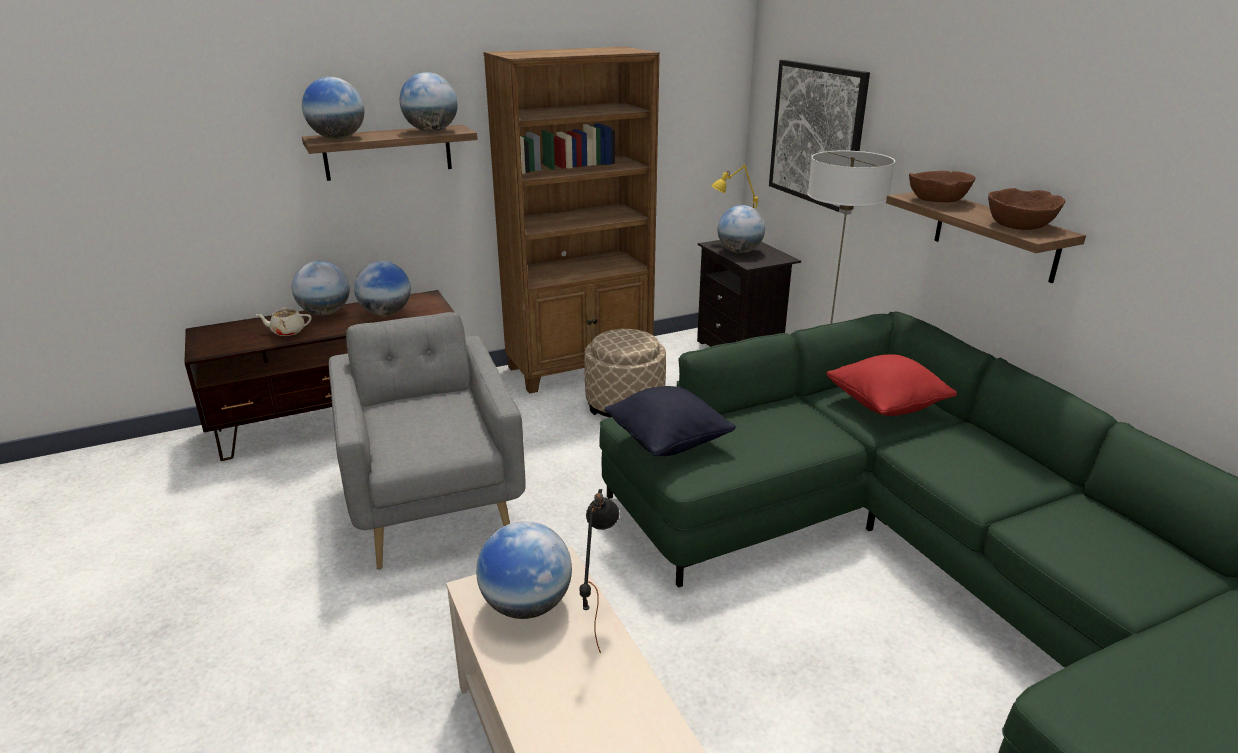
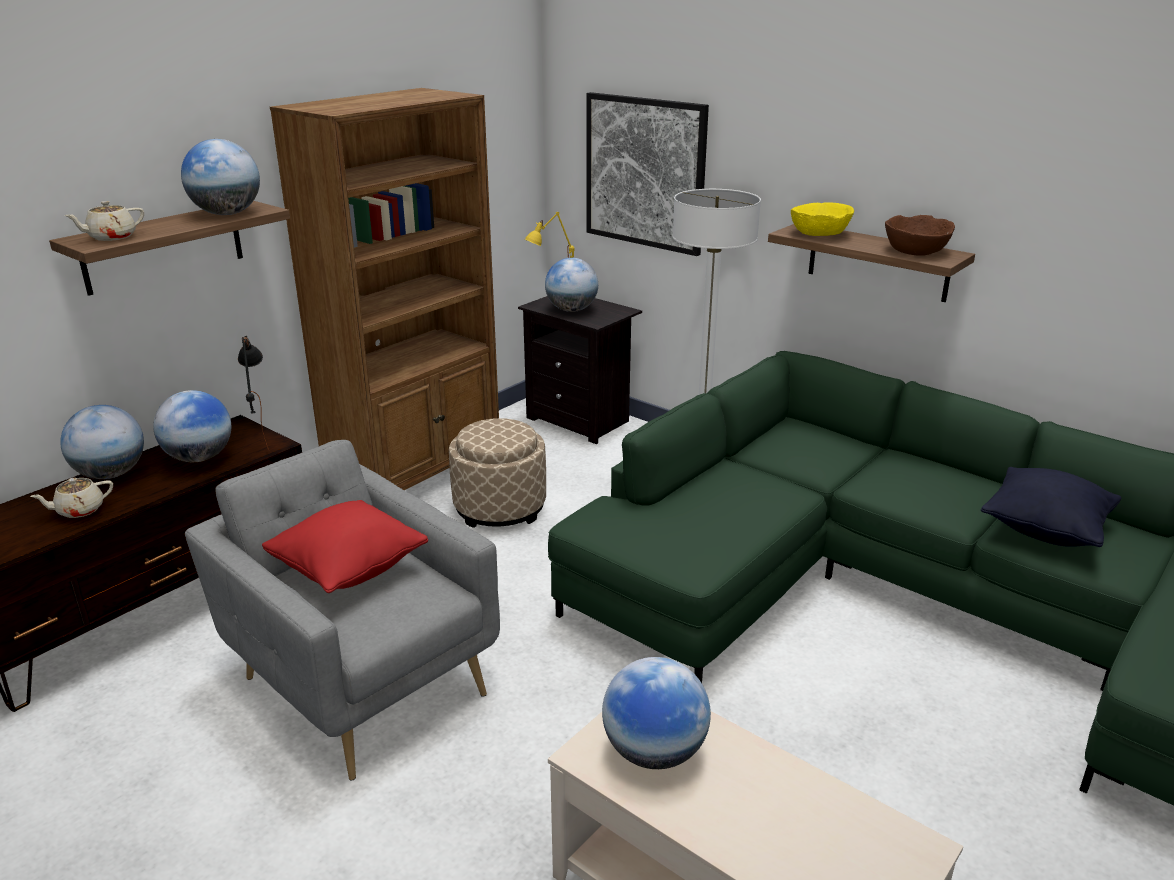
camera: 25 degrees left, 0 degrees up
(338, 138) = (111, 237): globe -> beige teapot
(595, 624) = (738, 747): black table lamp -> black table lamp (260, 440)
(667, 442) = (644, 537): black pillow -> black pillow (1045, 530)
(886, 406) = (815, 449): red pillow -> red pillow (349, 570)
(936, 200) = (818, 234): brown bowl -> yellow bowl

